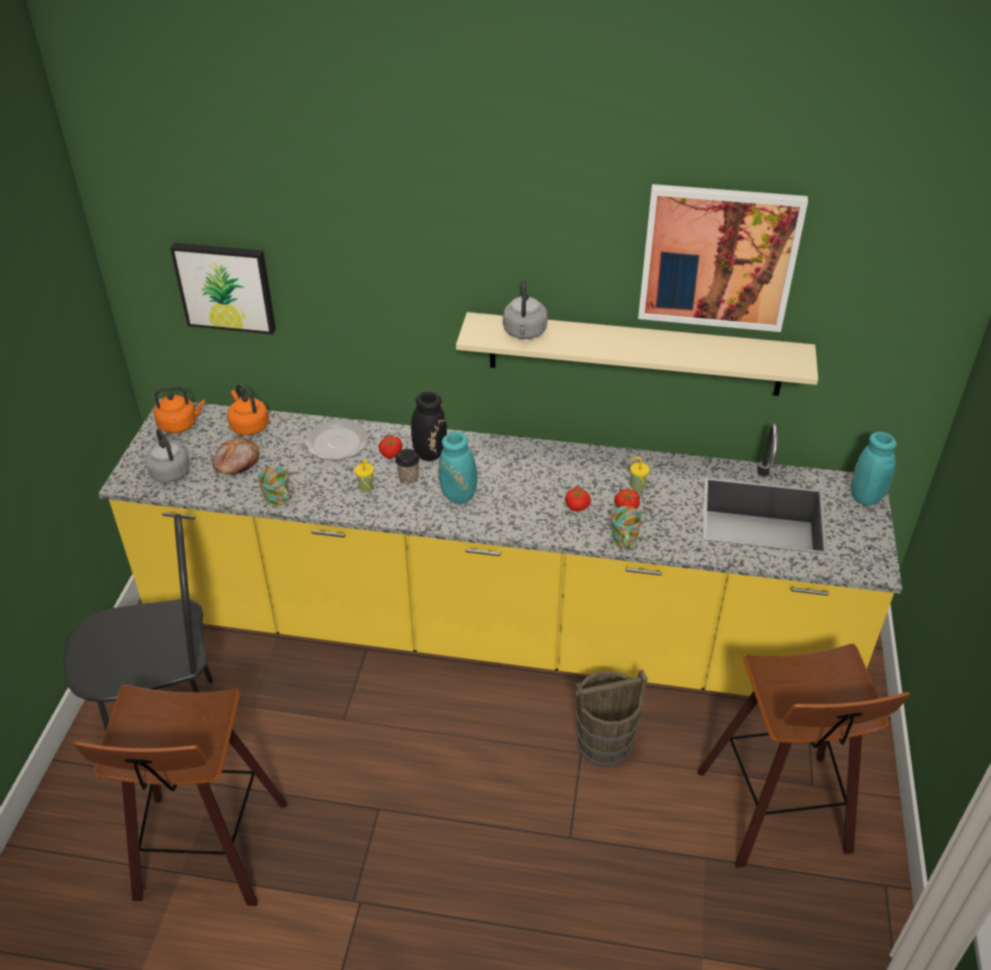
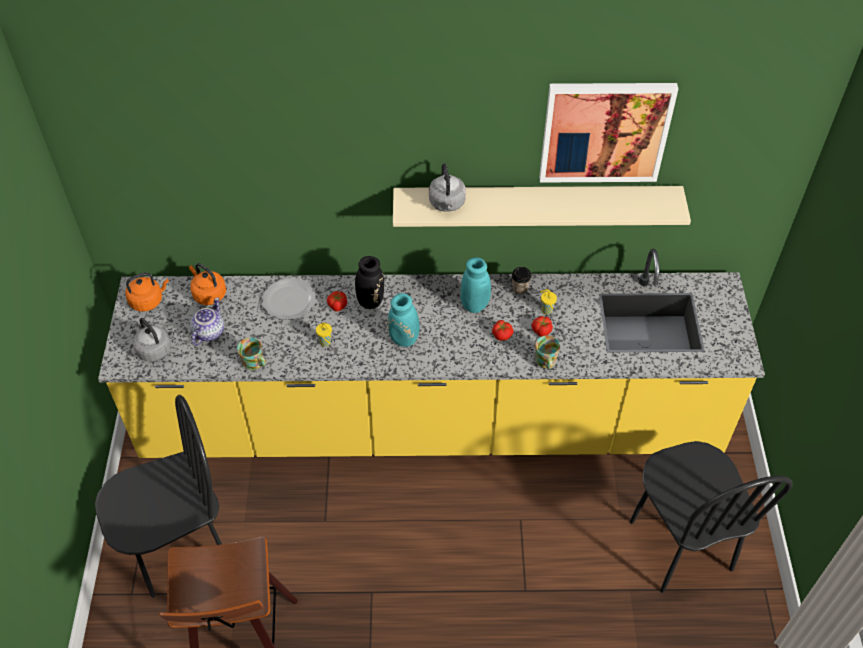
camera: 10 degrees left, 10 degrees up
(226, 286) = (179, 186): picture -> none
(236, 462) = (208, 332): bread -> teapot
(408, 478) = (358, 328): cup -> cup (520, 289)
(603, 743) = (537, 509): brown bucket -> none
(779, 814) = (679, 545): stool -> black chair
(865, 500) = (726, 297): turquoise vase -> turquoise vase (474, 307)

